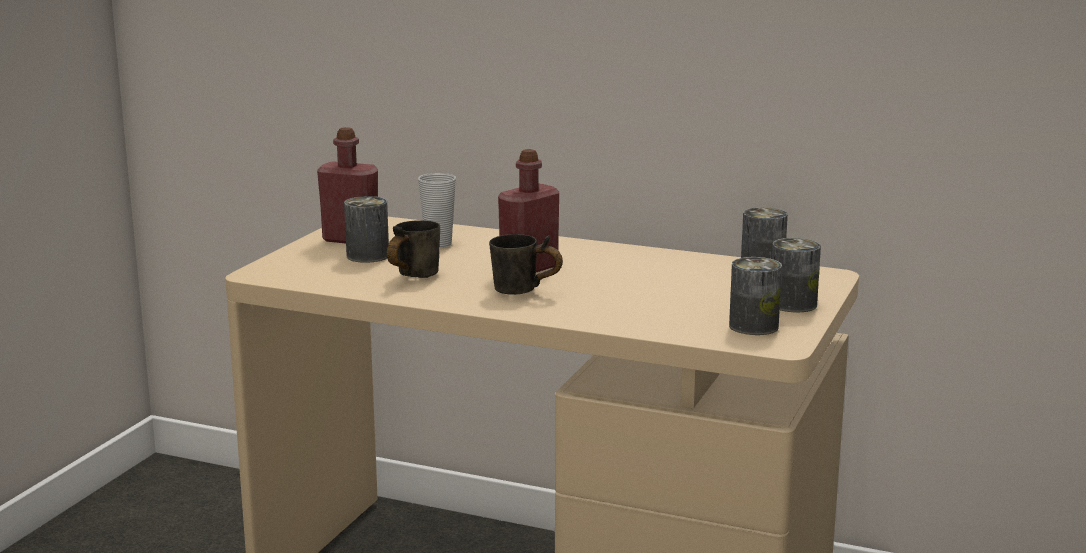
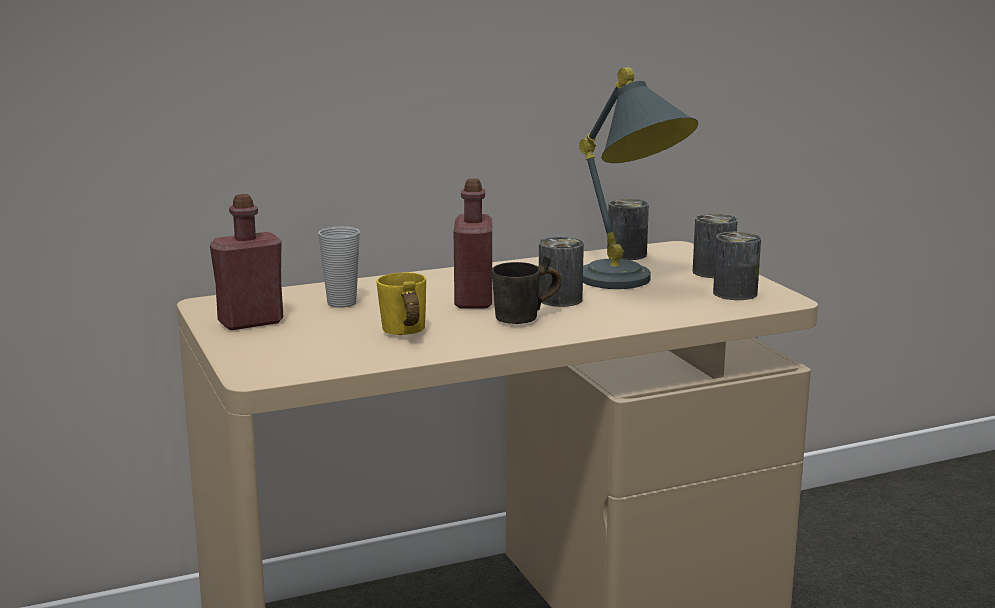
camera: 45 degrees left, 0 degrees up
(367, 256) = (310, 330): can -> can (560, 299)
(409, 277) = (400, 335): grey mug -> yellow mug
(683, 293) = (630, 285): none -> grey table lamp

